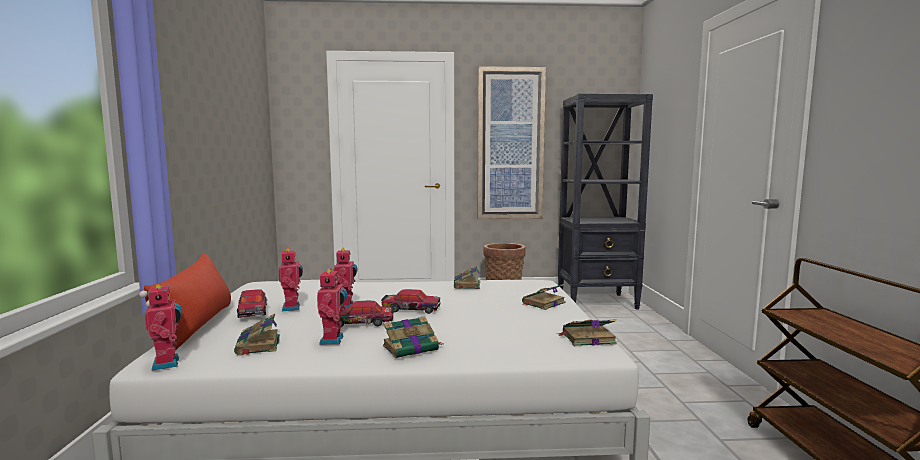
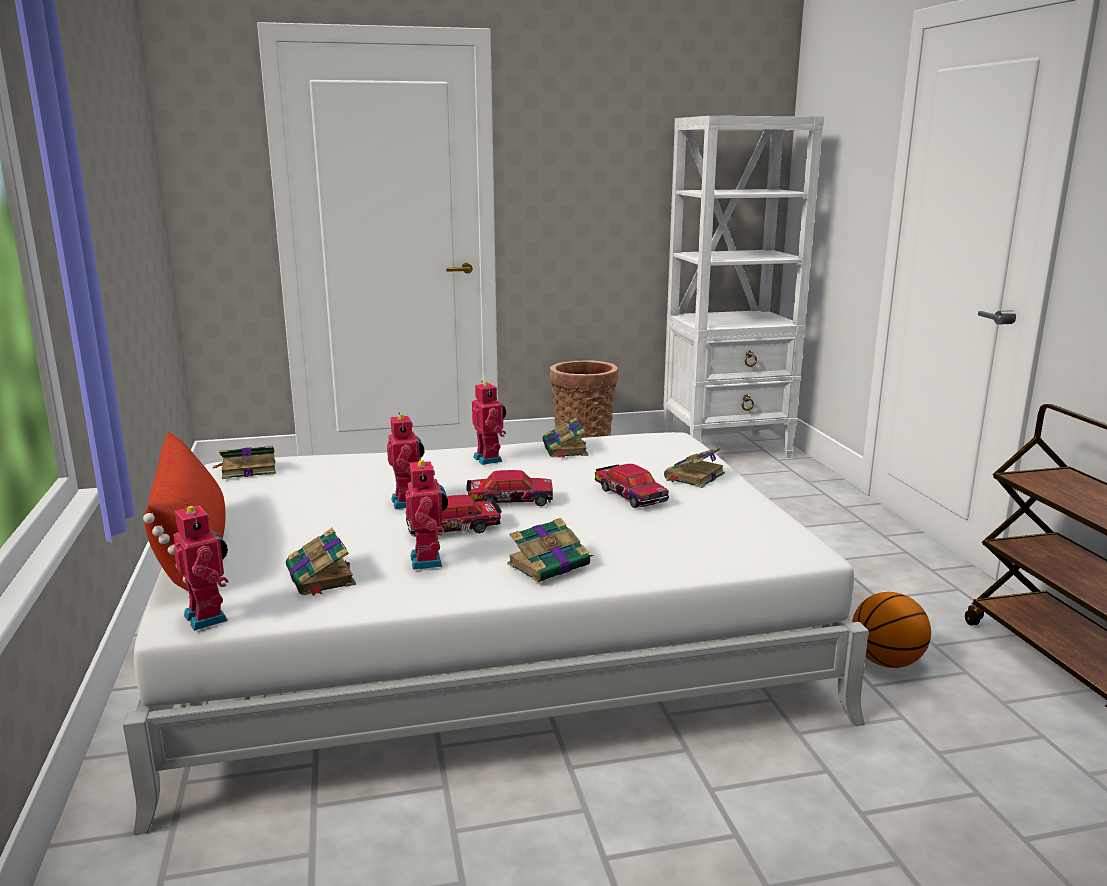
camera: 10 degrees left, 10 degrees up
(253, 310) = (266, 518): toy car -> toy car (630, 494)
(292, 307) = (325, 509): toy robot -> toy robot (489, 459)
(510, 144) = (587, 194): picture -> none
(587, 338) = (778, 531): book -> book (247, 469)
(597, 302) = (727, 448): black bookcase -> white bookcase
(679, 449) = (887, 662): none -> basketball

